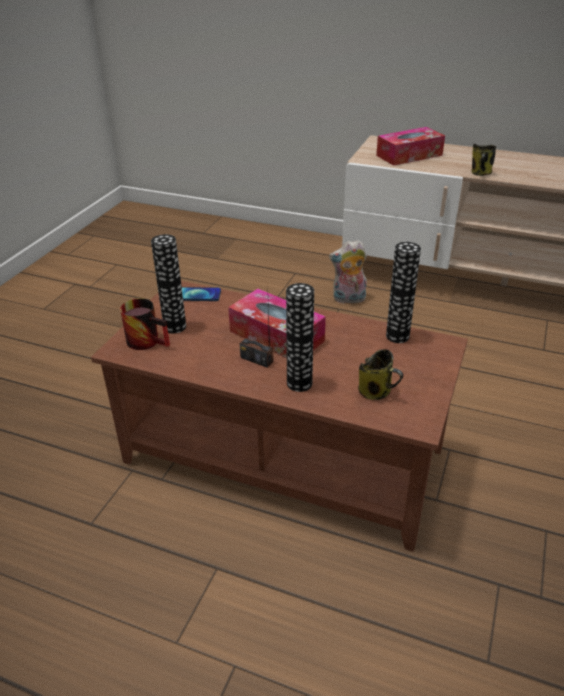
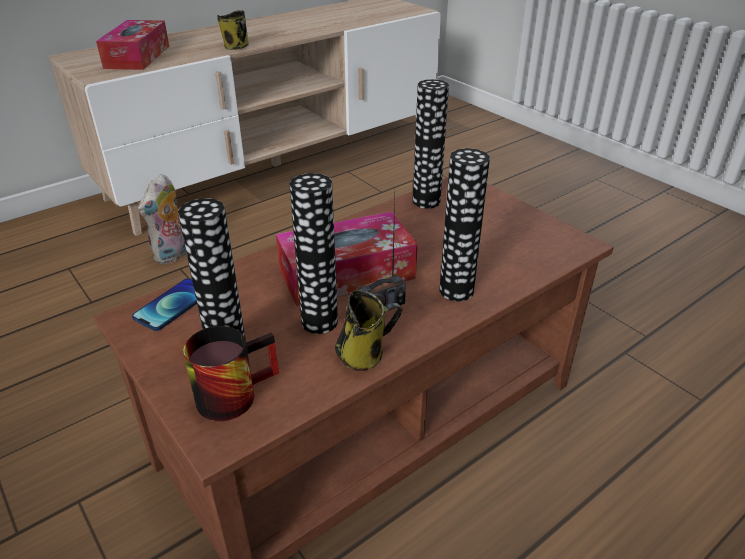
camera: 60 degrees left, 0 degrees up
(223, 344) = (319, 322): none -> vase
(376, 392) = (510, 248): mug -> mug (364, 354)

